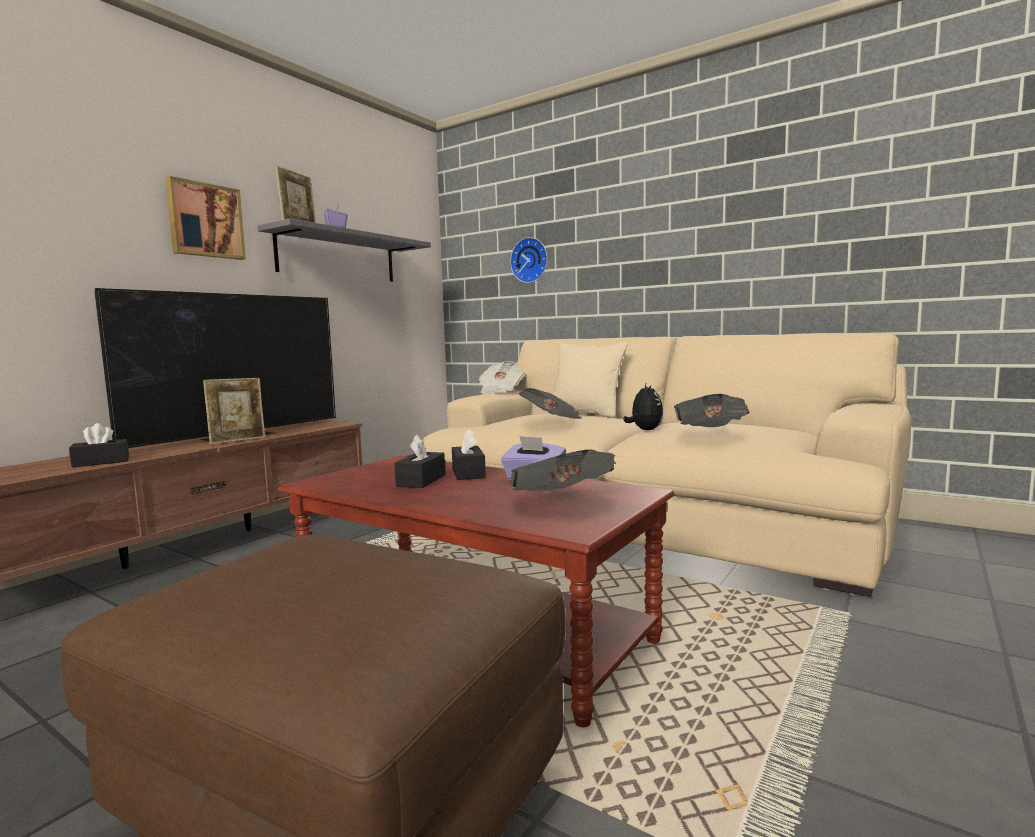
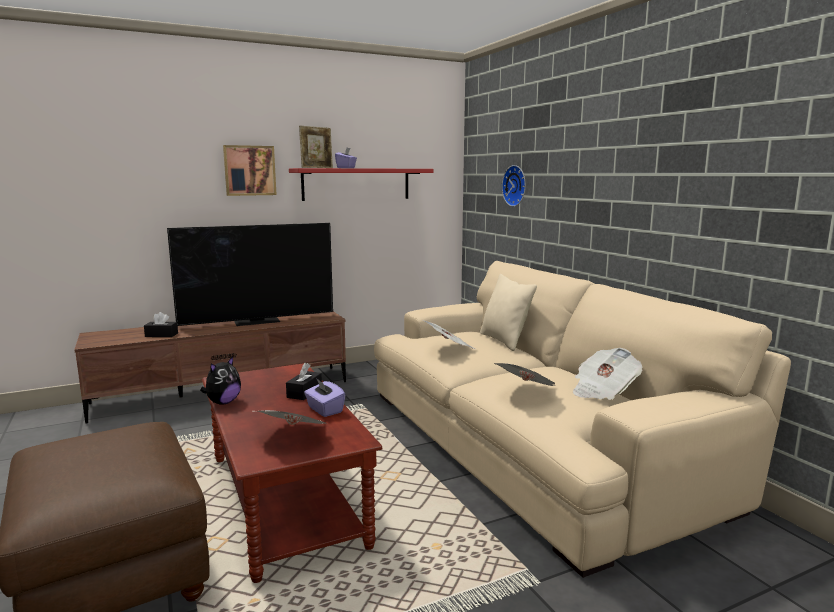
camera: 30 degrees right, 5 degrees up
(238, 441) = (248, 327): picture frame -> none
(338, 257) = (356, 184): grey shelf -> red shelf
(421, 480) = (269, 393): black tissue box -> none
(500, 391) = (461, 305): newspaper -> newspaper (603, 391)
(644, 430) = (503, 373): plush toy -> plush toy (223, 402)

